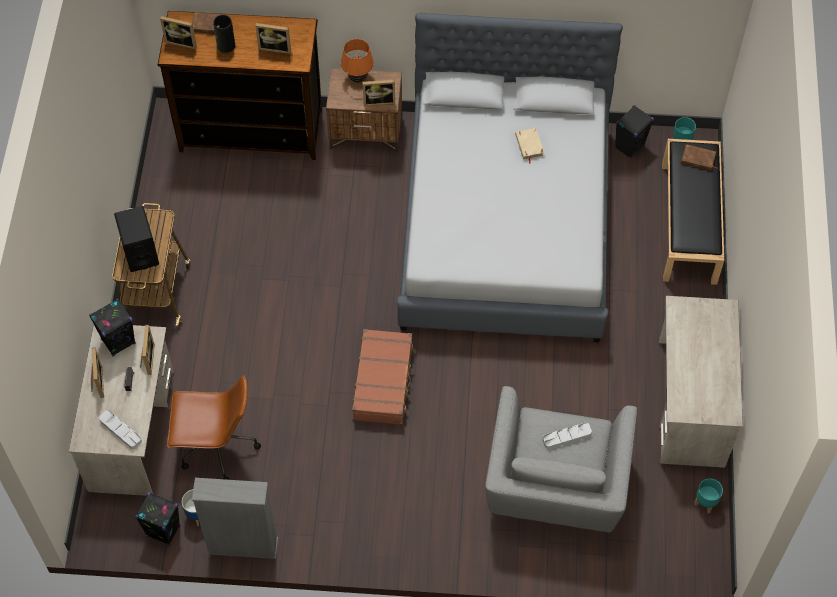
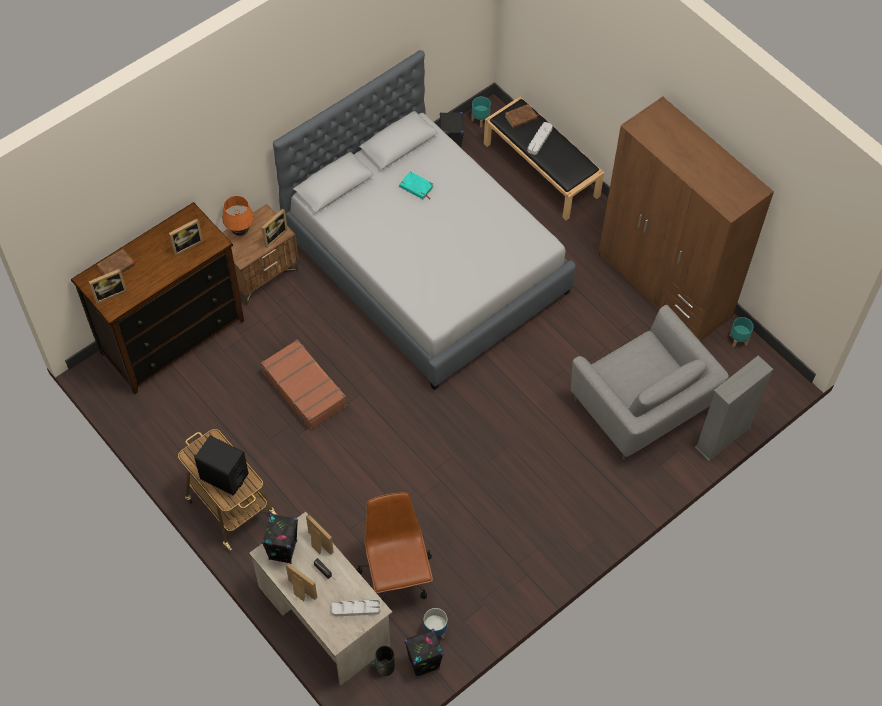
camera: 45 degrees left, 0 degrees up
(216, 447) = (397, 575): brown office chair -> brown office chair turned 60 degrees counterclockwise
(225, 45) = (146, 271): vase -> vase (385, 667)
(243, 546) = (489, 623): grey bookcase -> grey bookcase (722, 437)
(384, 382) = (461, 434): brown suitcase -> brown suitcase (304, 389)
(529, 145) = (416, 187): beige book -> turquoise book
(566, 437) = (637, 362): grey tray -> grey tray (539, 139)
(690, 403) = (664, 285): beige desk -> brown wardrobe

